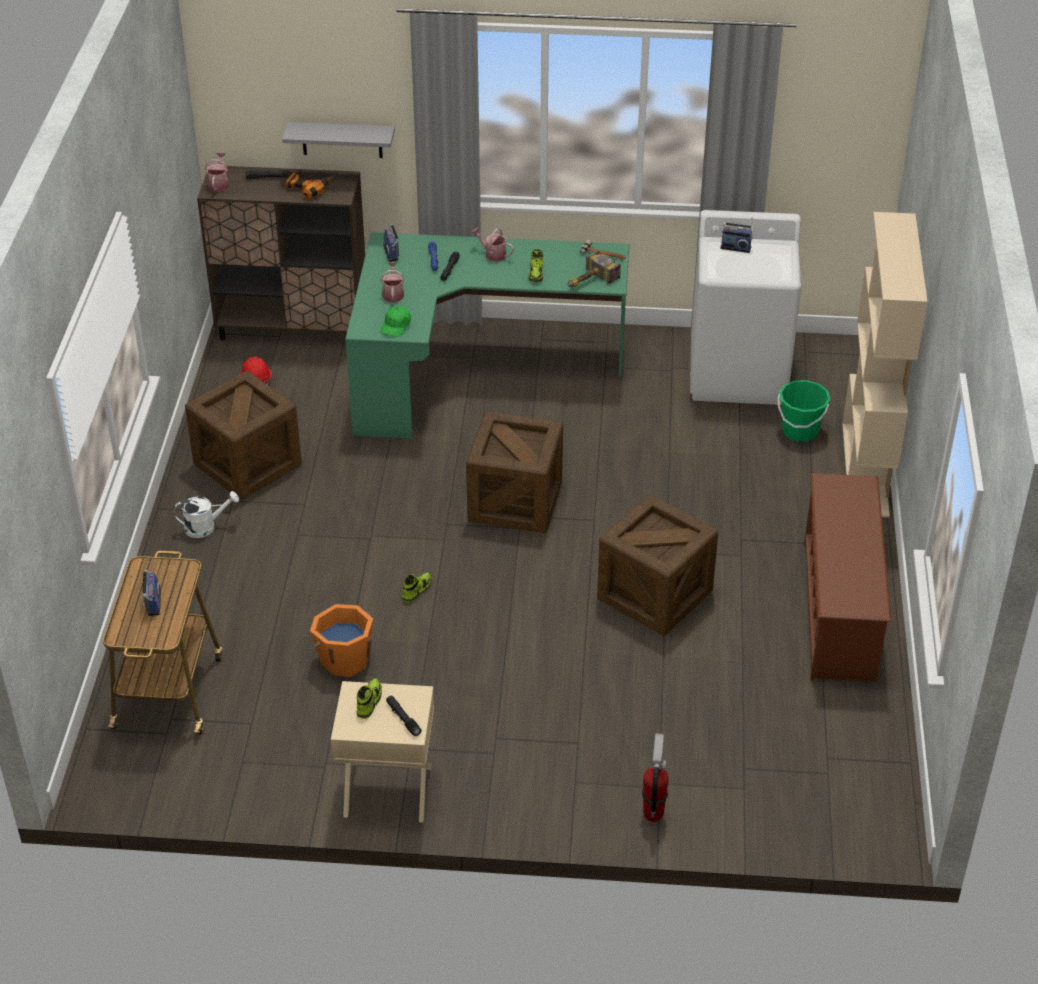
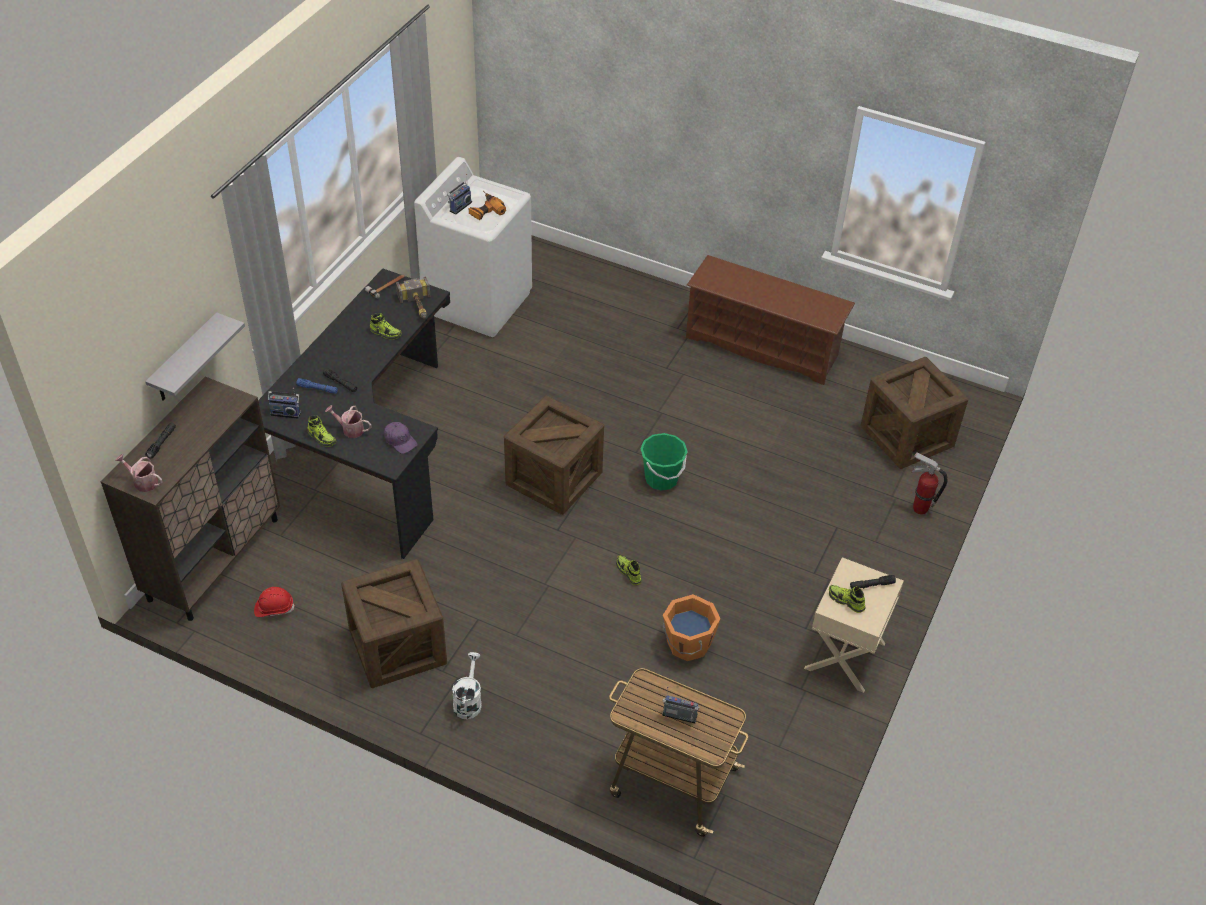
camera: 70 degrees left, 5 degrees up
(308, 187) = (204, 418): power drill -> power drill (484, 210)
(373, 281) = (322, 437): none -> shoe
(396, 326) = (400, 441): green cap -> purple cap
(474, 371) = (368, 452): green desk -> black desk
(493, 254) = (337, 350): watering can -> none
(655, 595) = (702, 433): crate -> crate (907, 436)
(800, 431) = (565, 295): green bucket -> green bucket (661, 479)
(866, 470) = (627, 279): beige bookcase -> none

